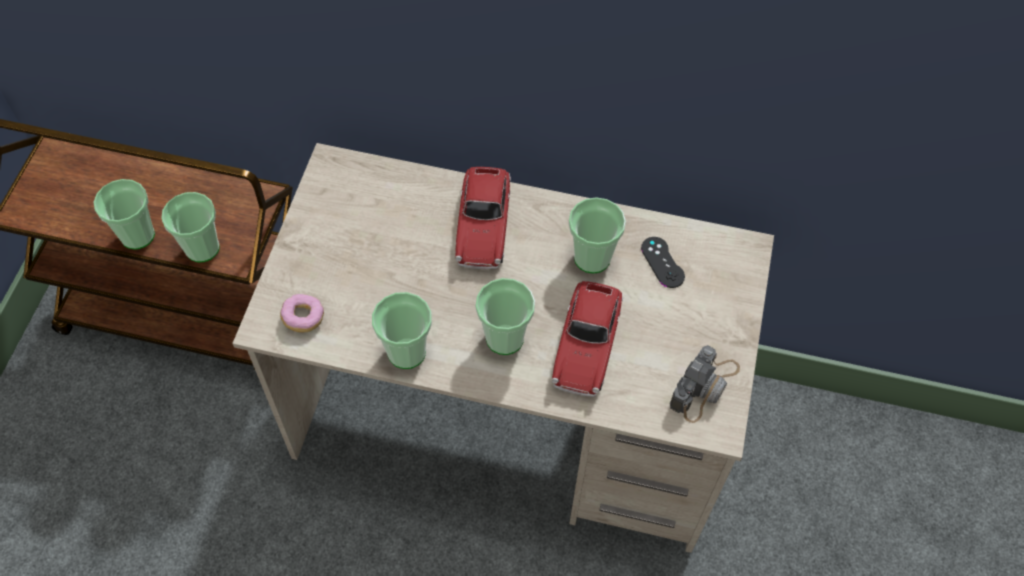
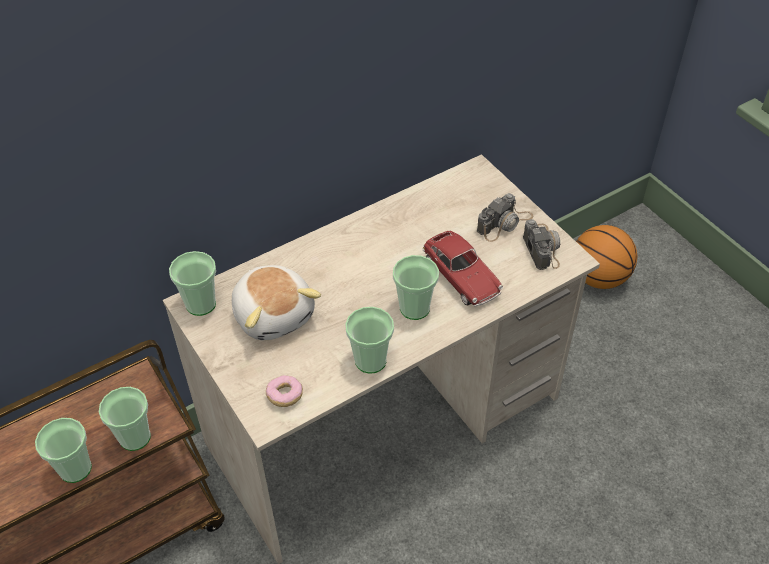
camera: 45 degrees left, 10 degrees down
(383, 235) = (274, 314): none -> plush toy
(483, 226) = (327, 264): toy car -> none
(592, 258) = (407, 233): cup -> cup (201, 304)
(662, 262) = (446, 207): black game controller -> none
(699, 329) = (504, 223): none -> camera
(890, 474) = (598, 277): none -> basketball

